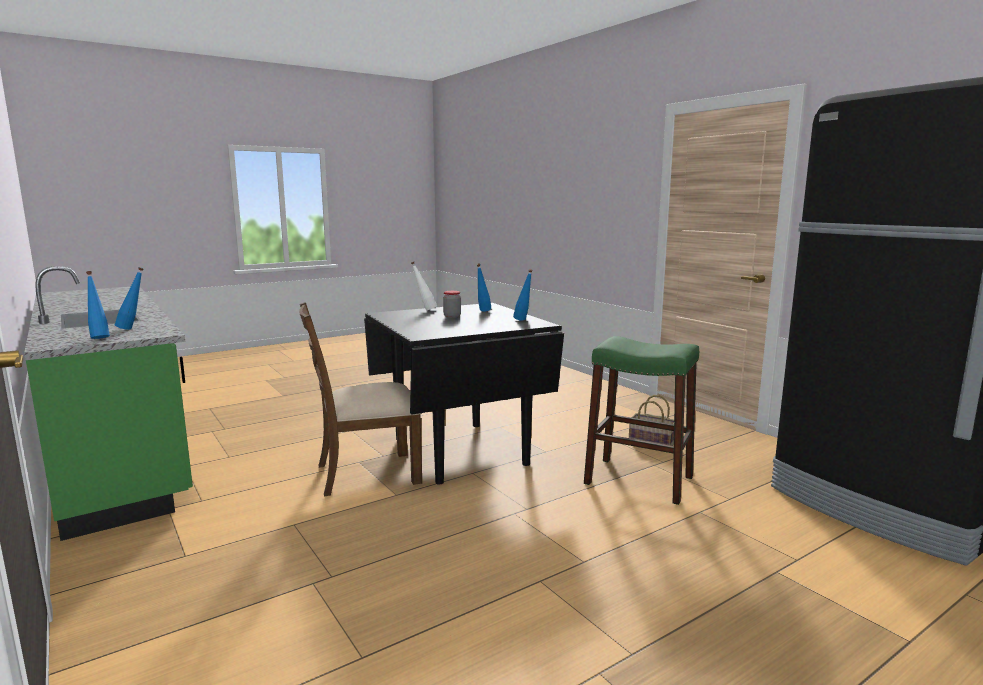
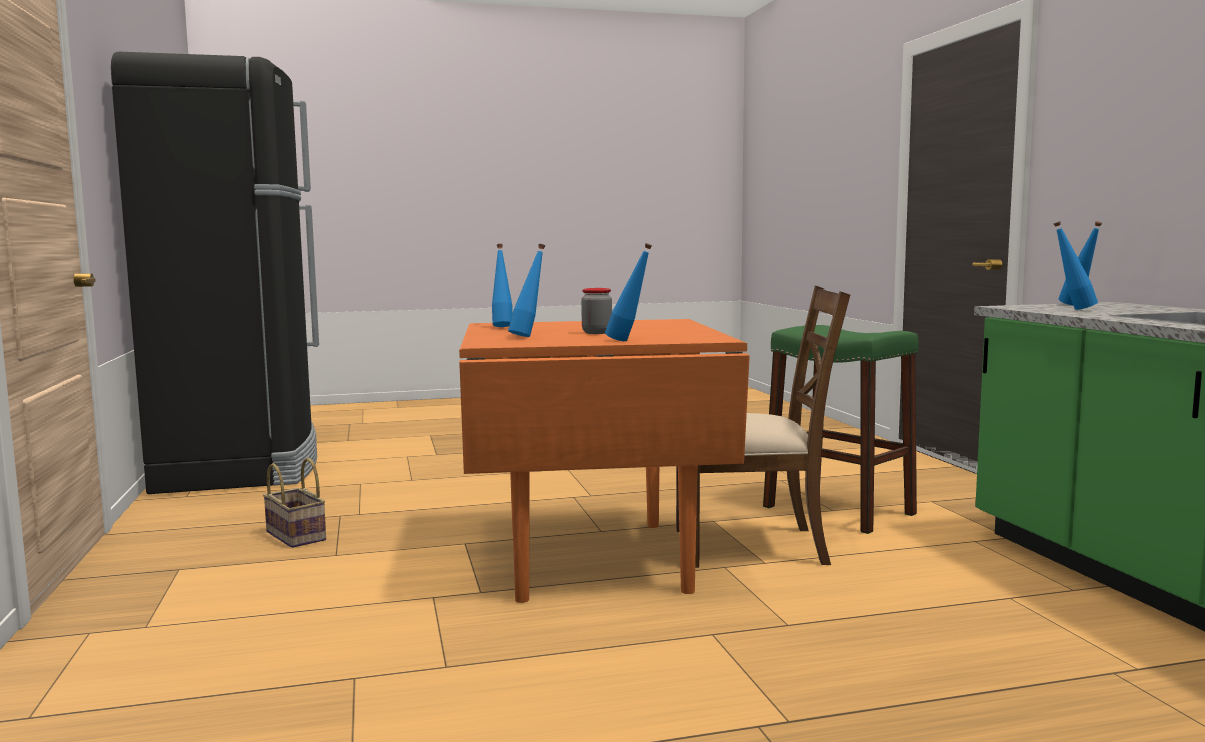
camera: 160 degrees left, 5 degrees down
(424, 310) = (628, 341): white bottle -> blue bottle
(461, 451) = (592, 559): black dining table -> orange dining table
(638, 480) = (412, 504): green stool -> green stool (838, 510)

